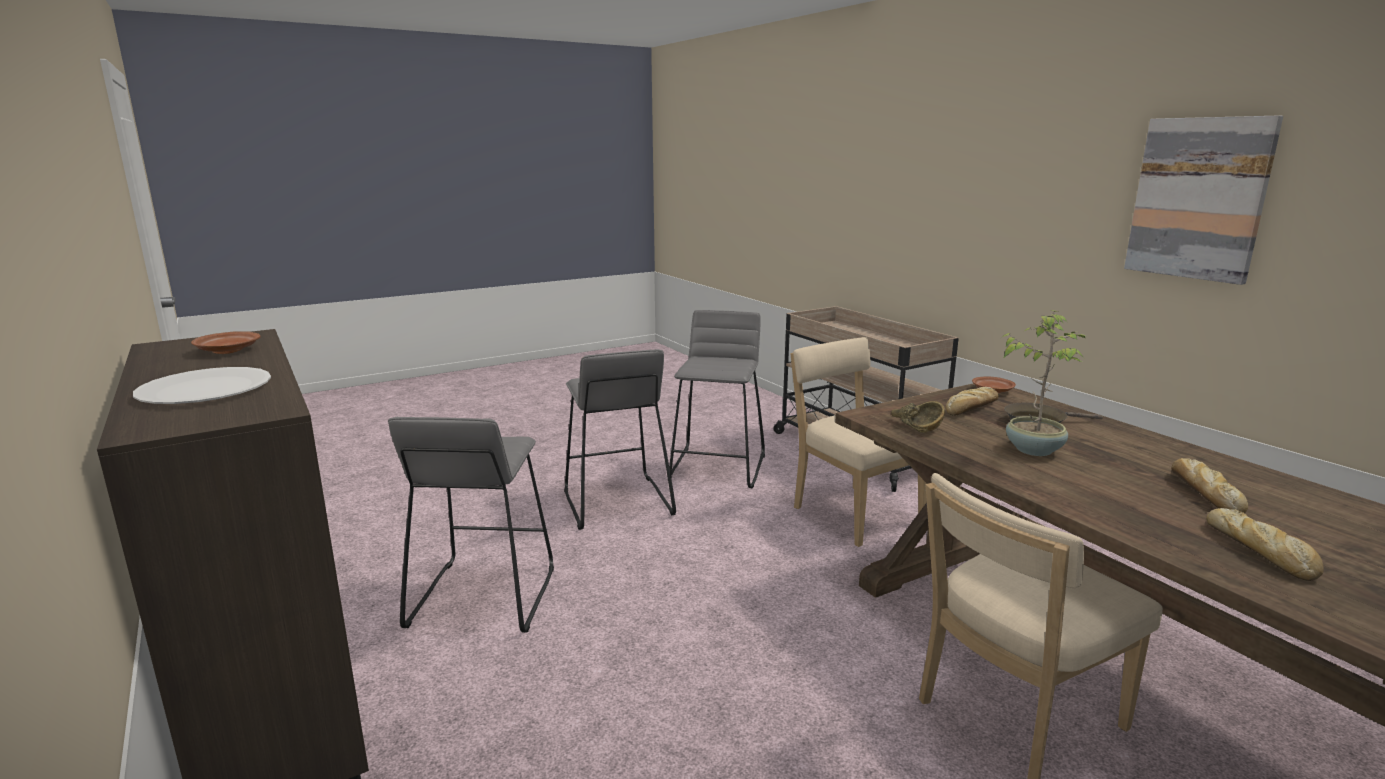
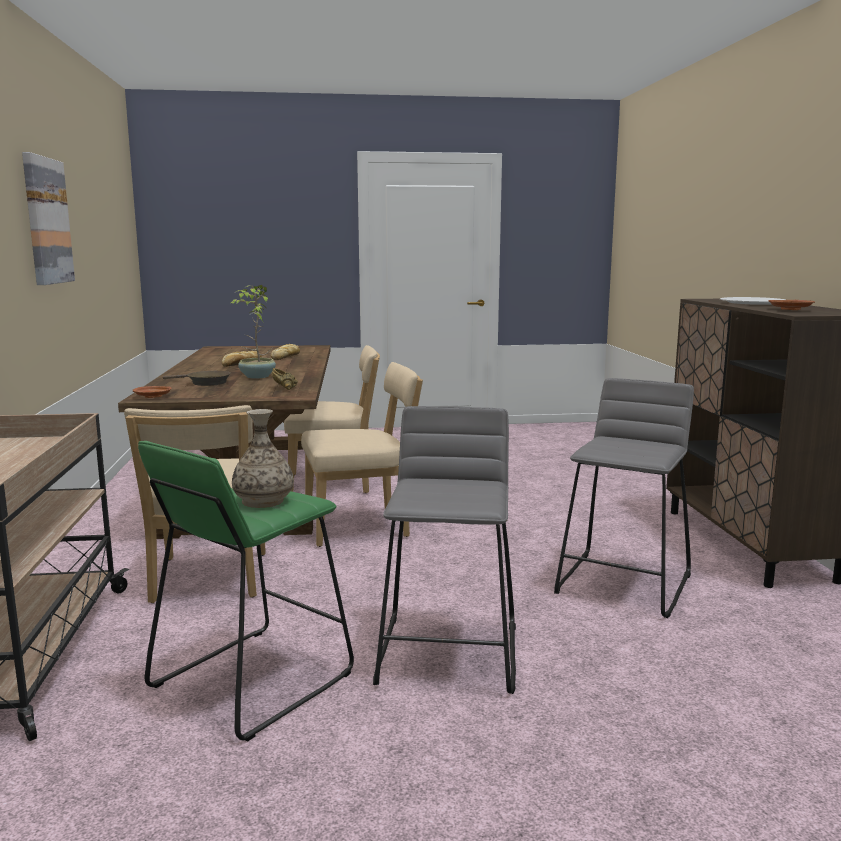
camera: 155 degrees left, 5 degrees down
(711, 364) = (263, 501): none -> vase
(718, 467) = (251, 680): grey stool -> green stool
(824, 614) = (362, 526): none -> beige chair
(971, 408) = (213, 391): bread -> none

